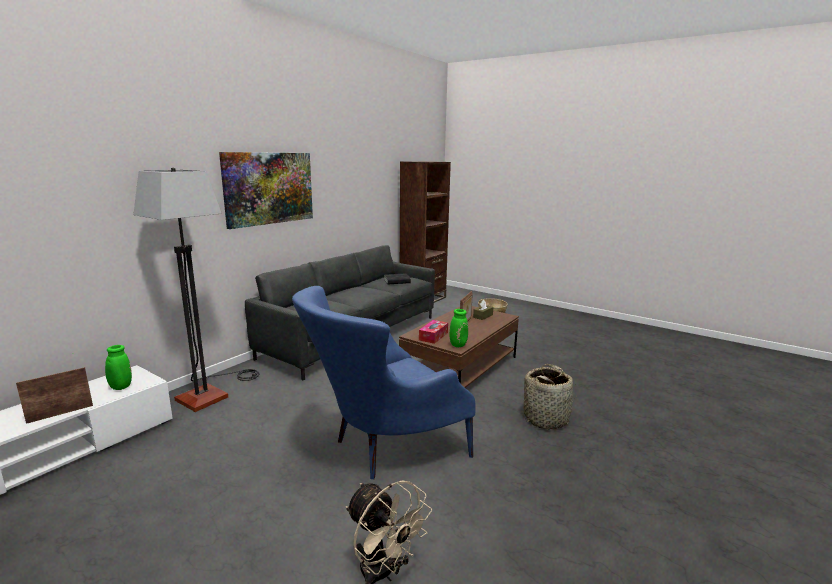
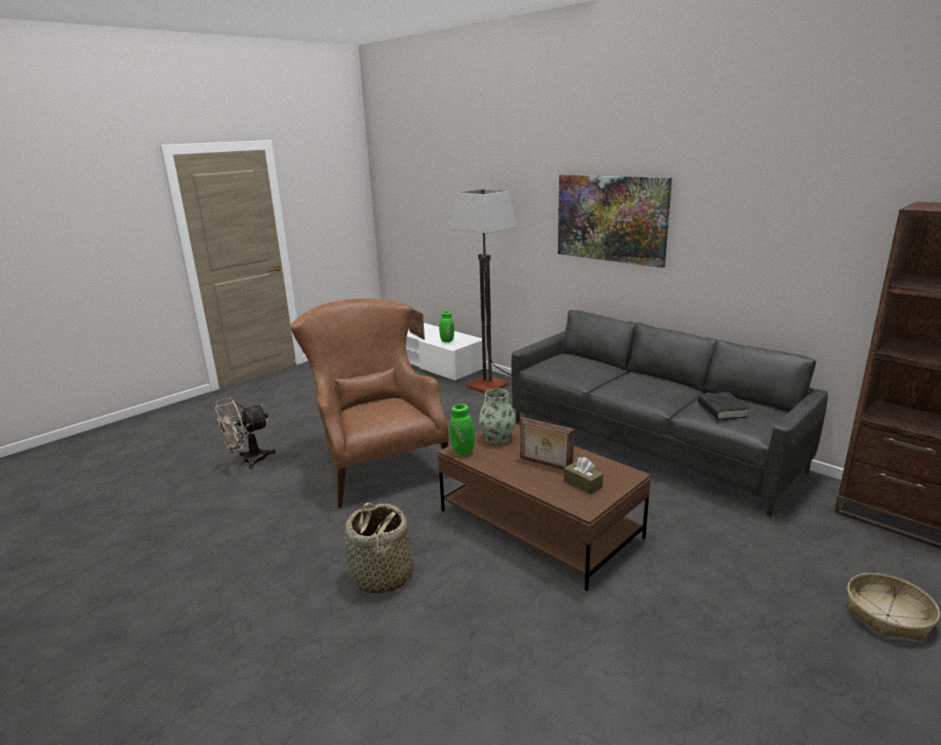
camera: 100 degrees right, 5 degrees up
(382, 448) = (377, 462): blue armchair -> brown armchair
(433, 336) = (497, 438): tissue box -> vase

